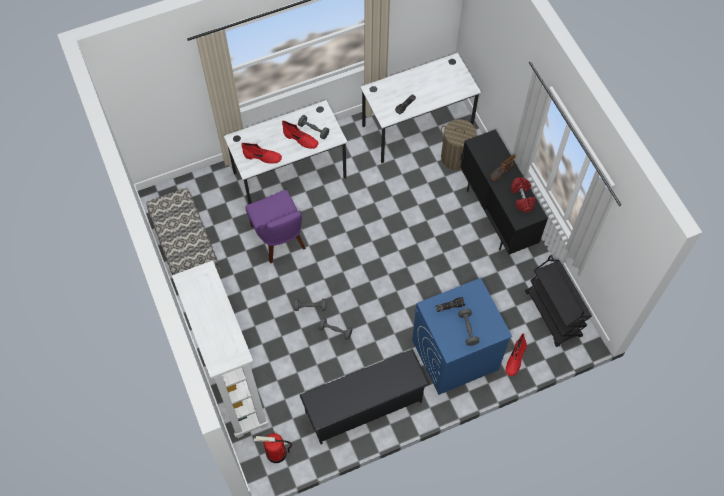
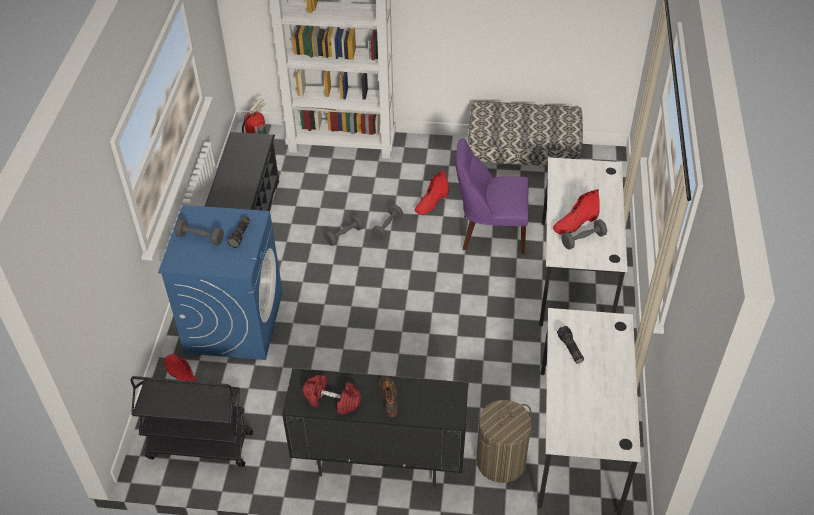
camera: 120 degrees right, 15 degrees down
(263, 157) = (569, 183): red boot -> red boot (431, 203)

